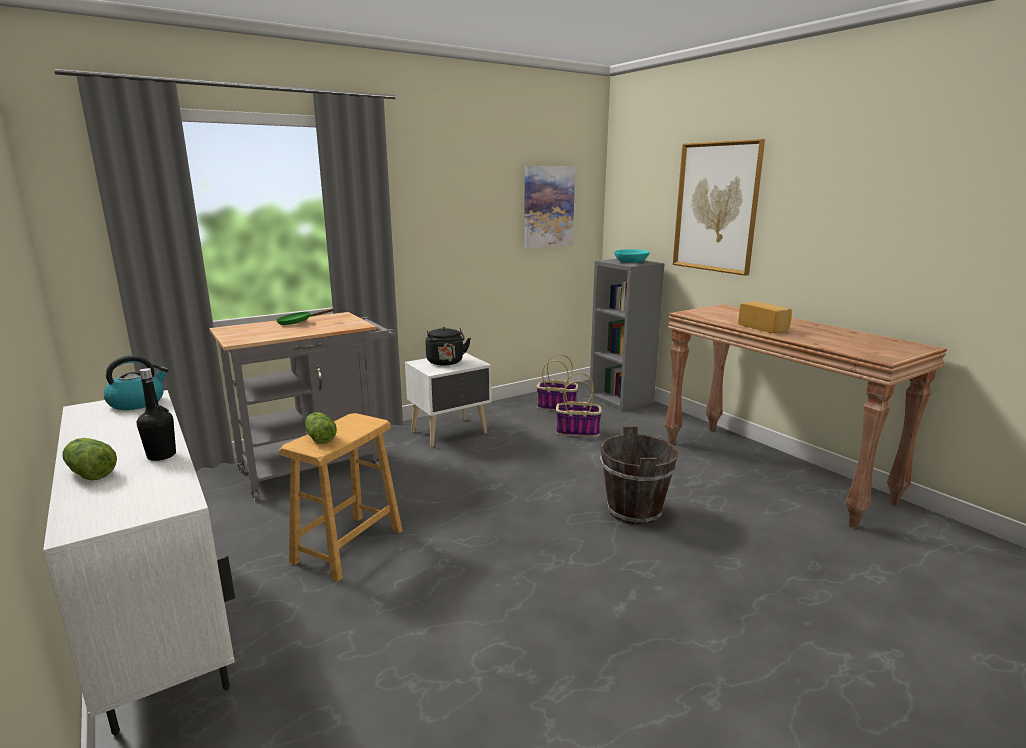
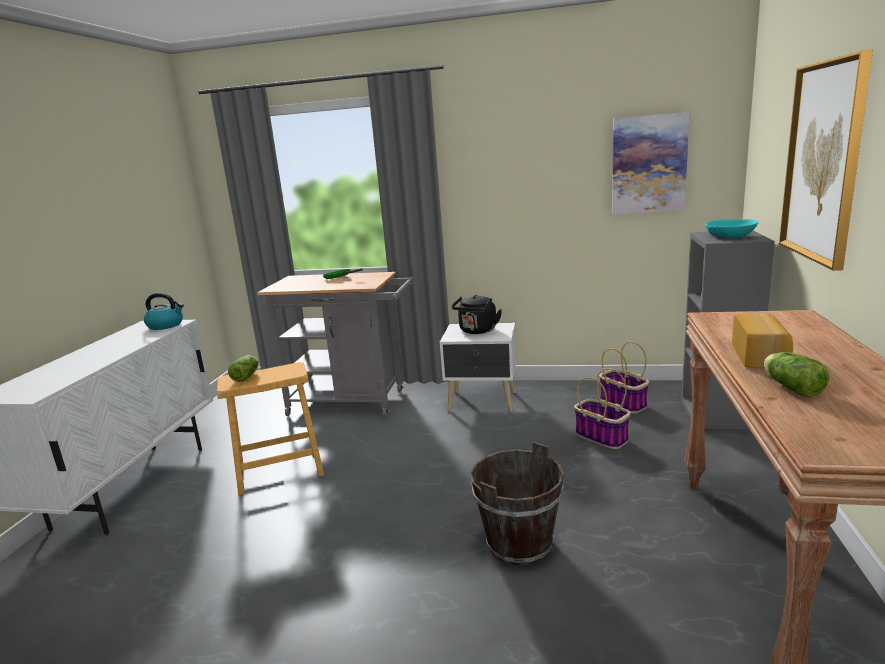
camera: 45 degrees right, 0 degrees up
(90, 472) = (57, 365): lettuce -> lettuce (790, 387)
(161, 455) = (94, 364): black bottle -> none

